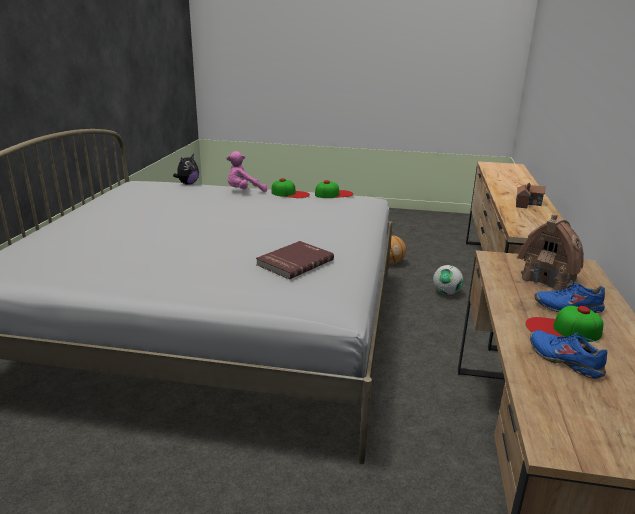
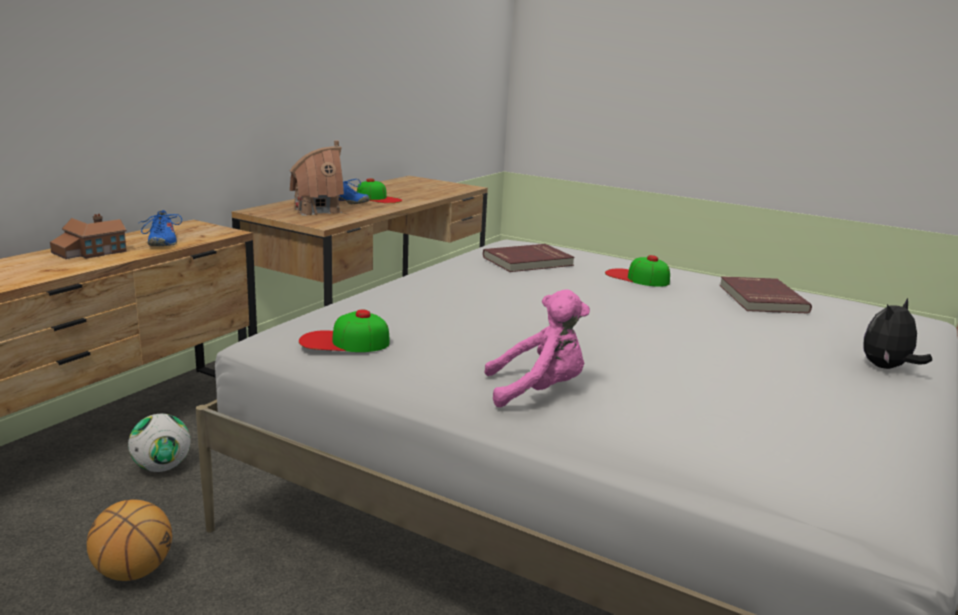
camera: 160 degrees left, 5 degrees down
(108, 255) = (760, 298): none -> red book
(188, 183) = (695, 453): plush toy -> plush toy (887, 368)
(290, 193) = (437, 358): cap -> cap (637, 277)
(565, 360) = (408, 194): blue shoe -> blue shoe (161, 242)

